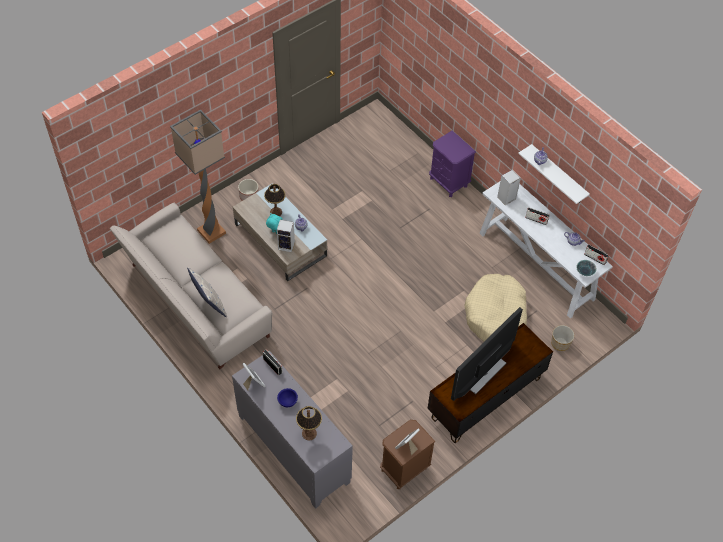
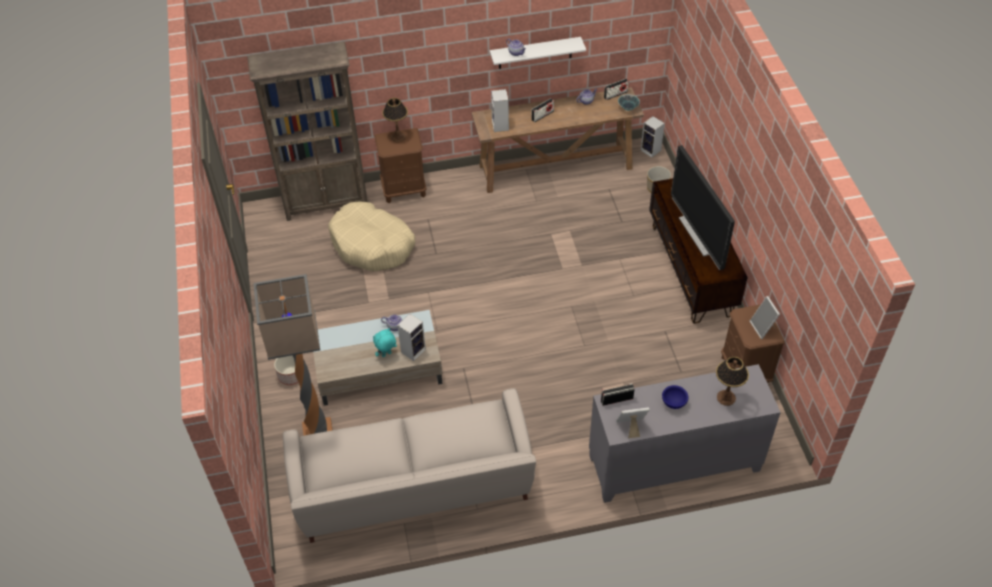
camera: 60 degrees left, 5 degrees down
(209, 304) = (464, 450): pillow -> none
(276, 212) = (356, 343): table lamp -> table lamp (398, 137)
(406, 144) = (326, 203): none -> brown bookcase
(449, 182) = (404, 189): purple nightstand -> brown nightstand
(495, 315) = (596, 221): beige dog bed -> beige dog bed (372, 245)
(536, 266) = (556, 167): white console table -> brown console table
(601, 324) = (651, 151): none -> speaker

